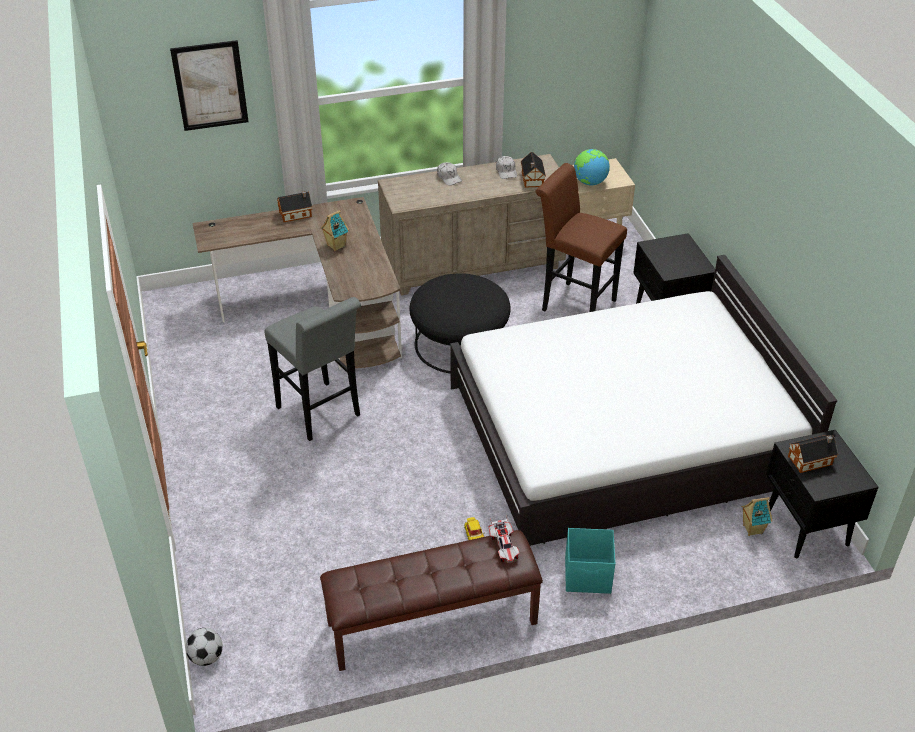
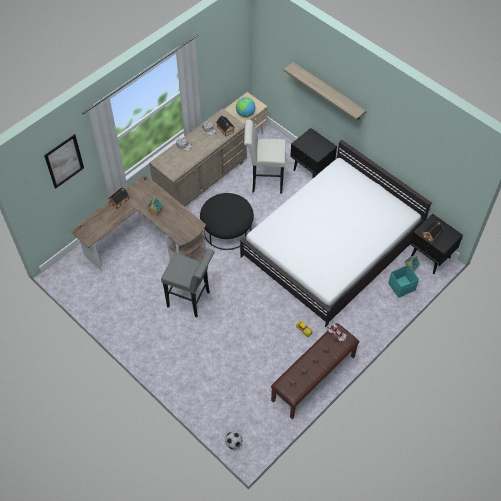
camera: 30 degrees left, 15 degrees up
(573, 303) = (264, 181): brown stool -> white stool
(588, 576) = (360, 324): turquoise storage box -> turquoise storage box (402, 286)
(721, 146) = (328, 91): none -> shelf

